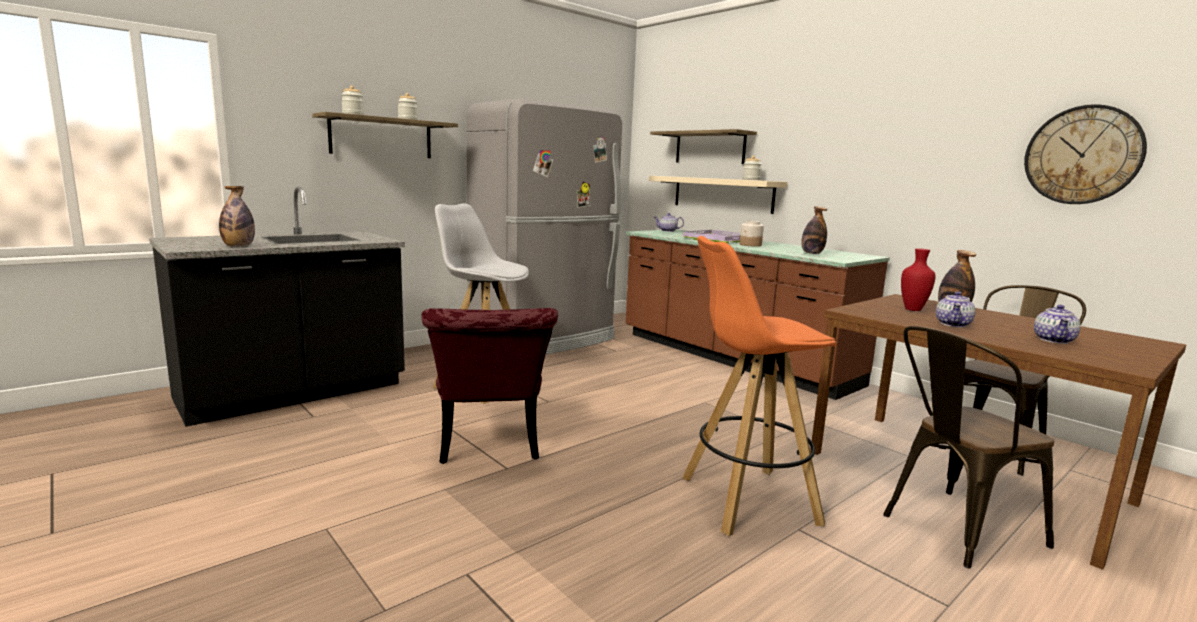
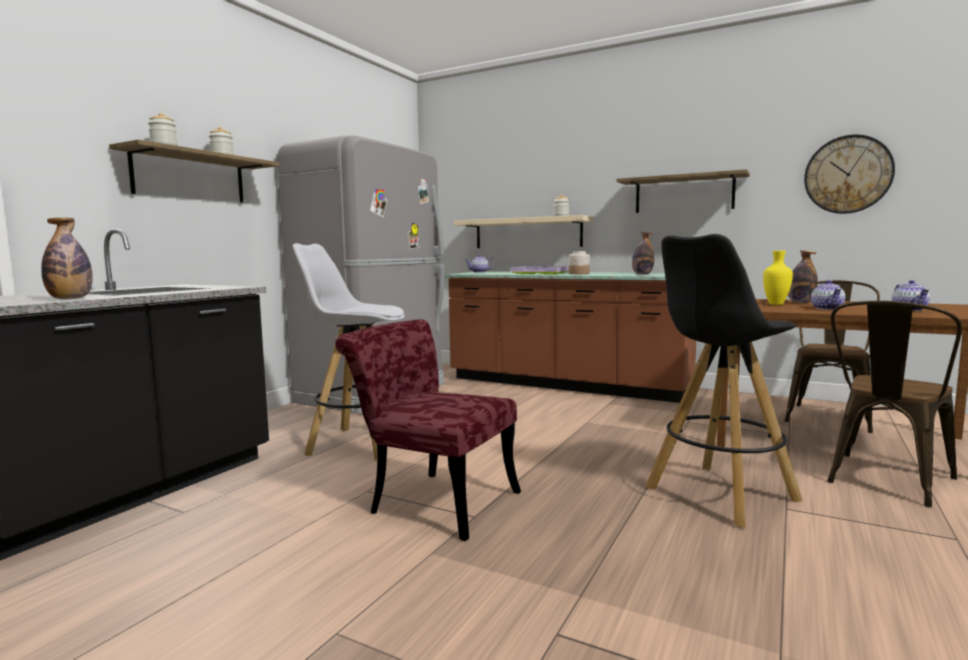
camera: 20 degrees left, 5 degrees down
(489, 446) = (432, 500): red chair -> red chair turned 150 degrees clockwise
(709, 148) = (510, 191): shelf -> shelf (684, 194)
(746, 500) = (719, 495): orange stool -> black stool
(913, 309) = (775, 304): red vase -> yellow vase

